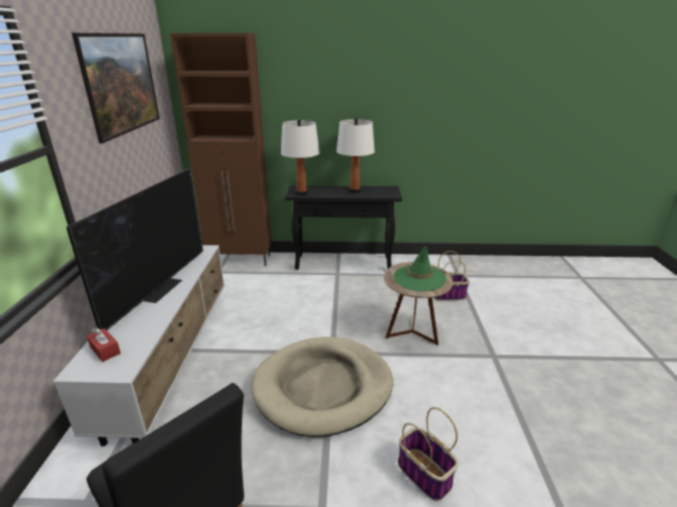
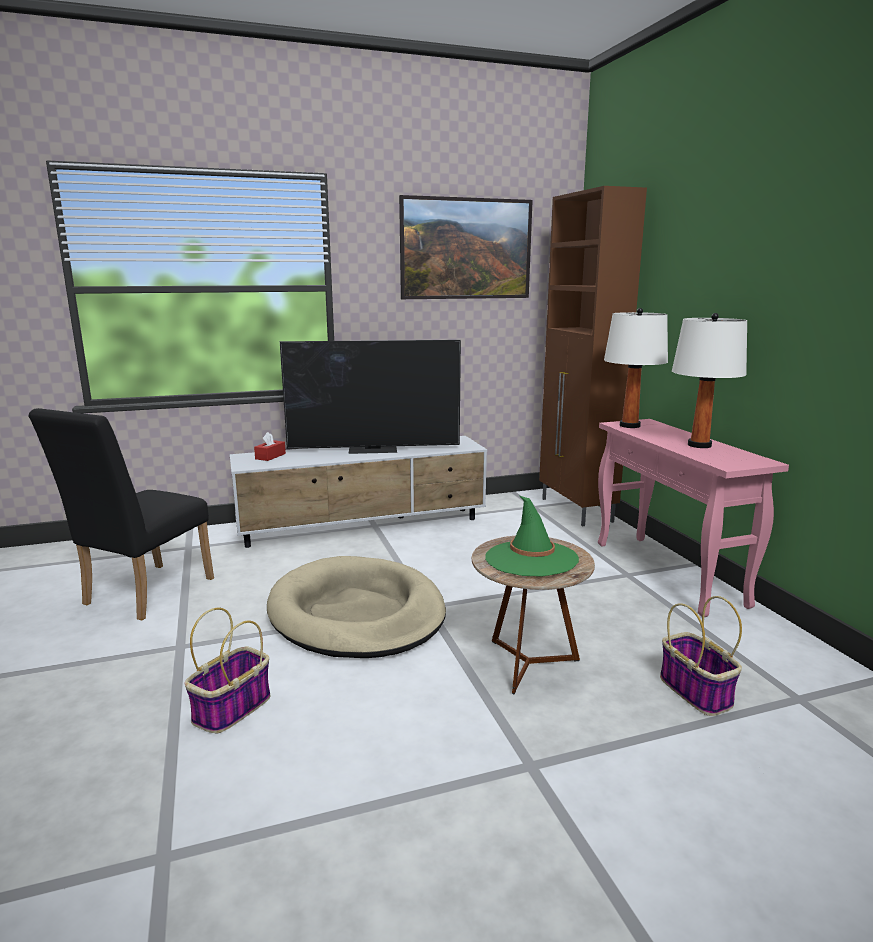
camera: 70 degrees right, 10 degrees down
(344, 263) = (669, 573): black console table -> pink console table

